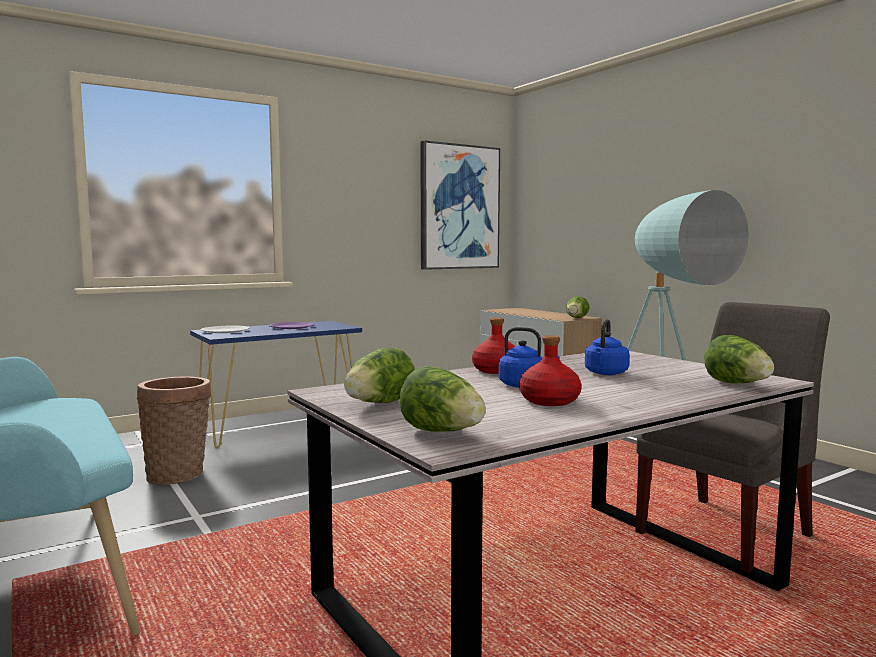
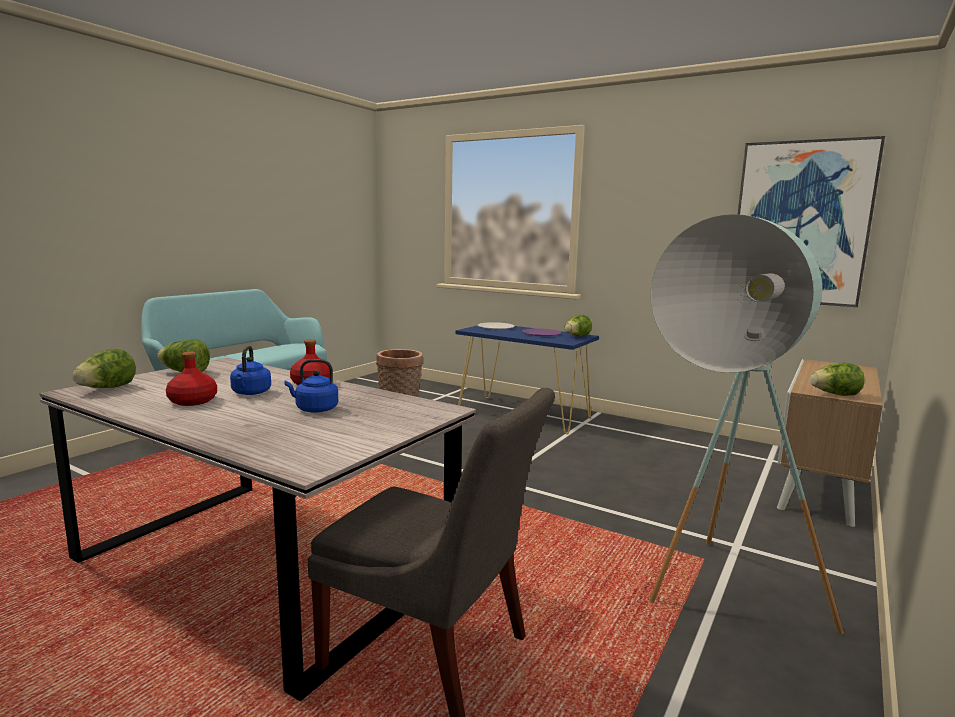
camera: 65 degrees right, 5 degrees up
(737, 384) = (276, 451): lettuce -> lettuce (576, 336)

